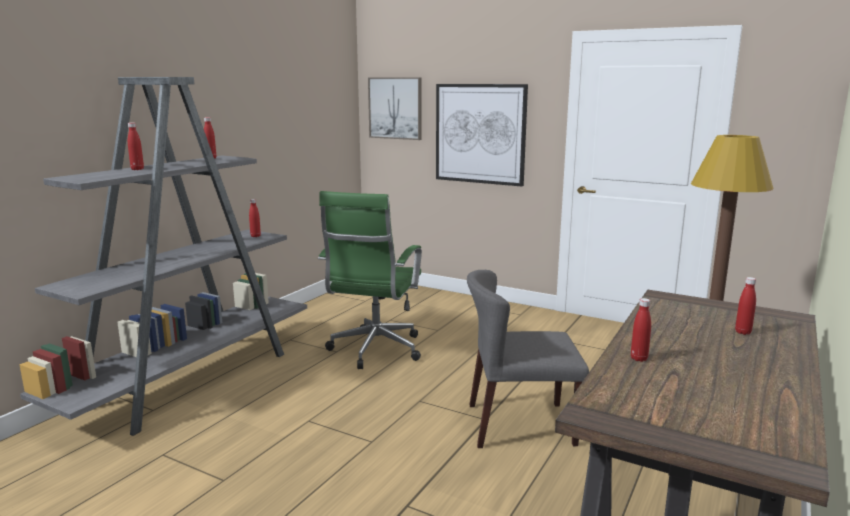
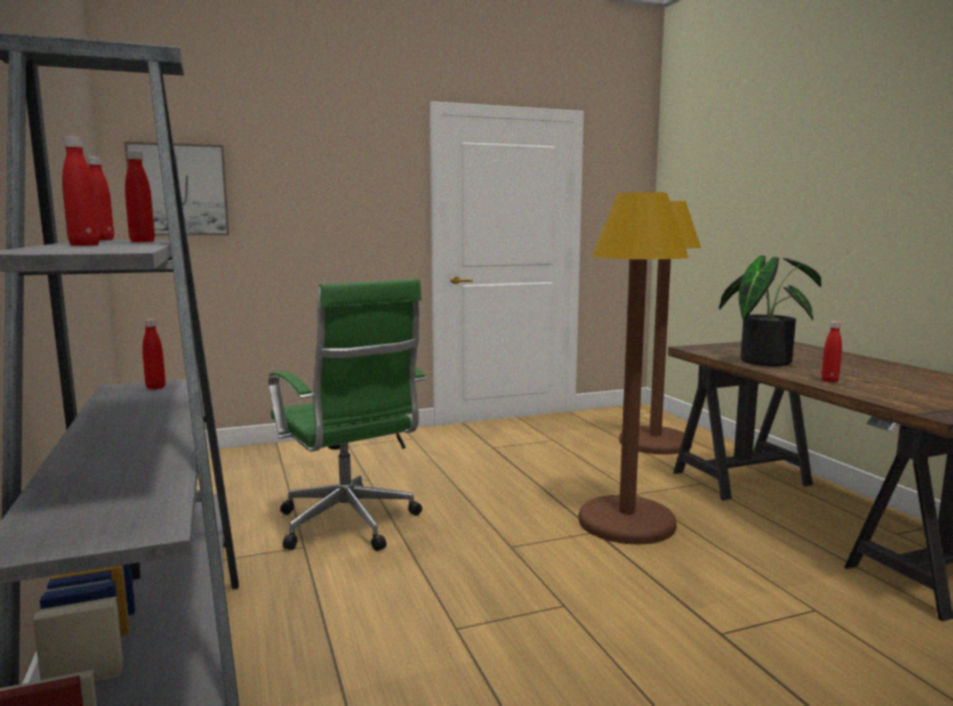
camera: 50 degrees left, 5 degrees down
(480, 134) = (321, 223): picture -> none
(519, 425) = (626, 522): grey chair -> brown floor lamp
(671, 325) = (763, 360): none -> potted plant
(743, 332) = (798, 354): red bottle -> red bottle (142, 241)

